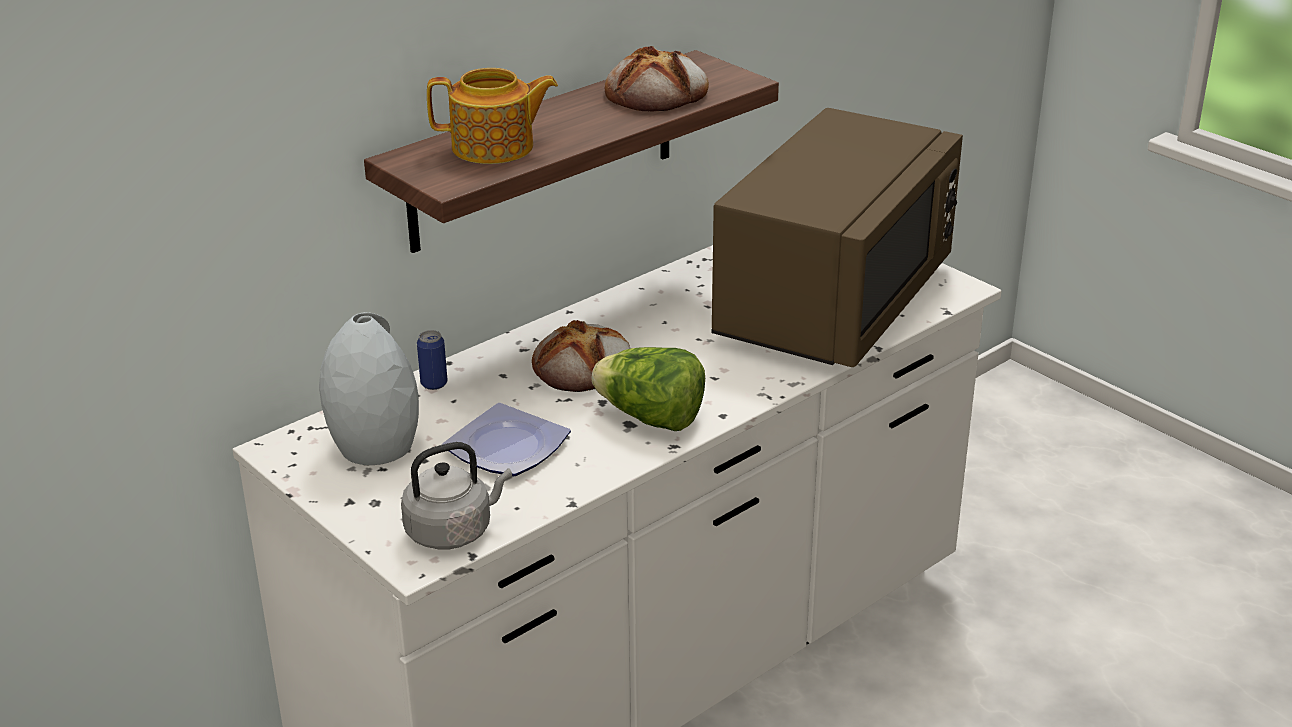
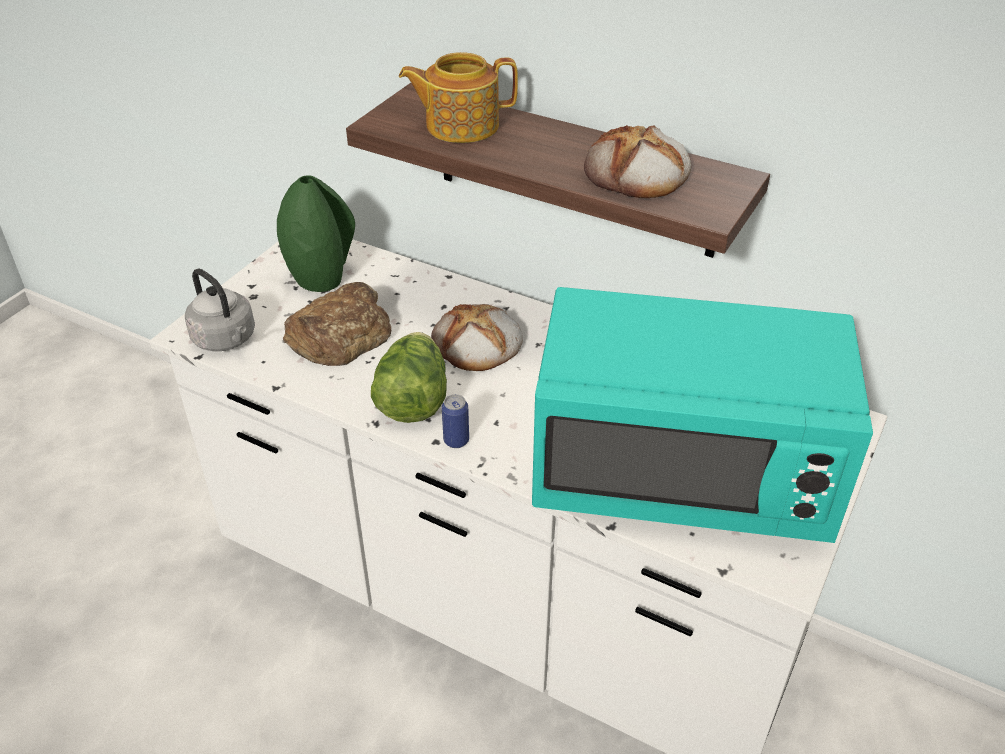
camera: 70 degrees right, 10 degrees up
(373, 447) = (321, 276): grey vase -> green vase
(434, 384) = (415, 278): can -> can (456, 440)
(495, 148) = (460, 125): teapot -> teapot turned 105 degrees clockwise
(504, 448) = (340, 334): plate -> bread
(833, 303) = (682, 474): brown microwave -> turquoise microwave

